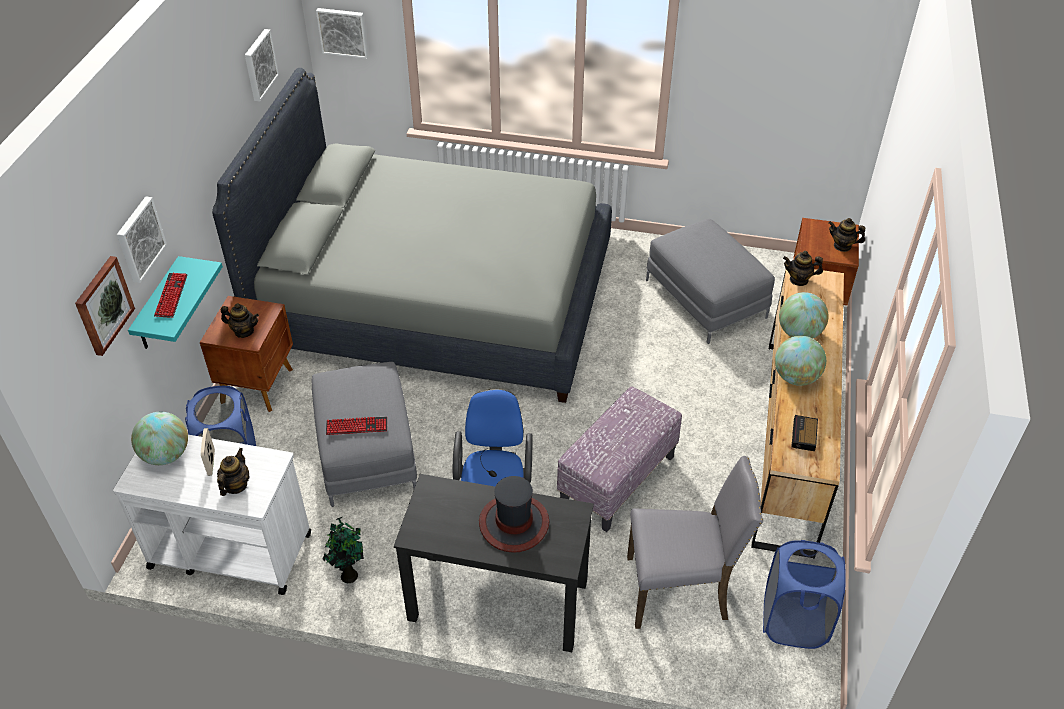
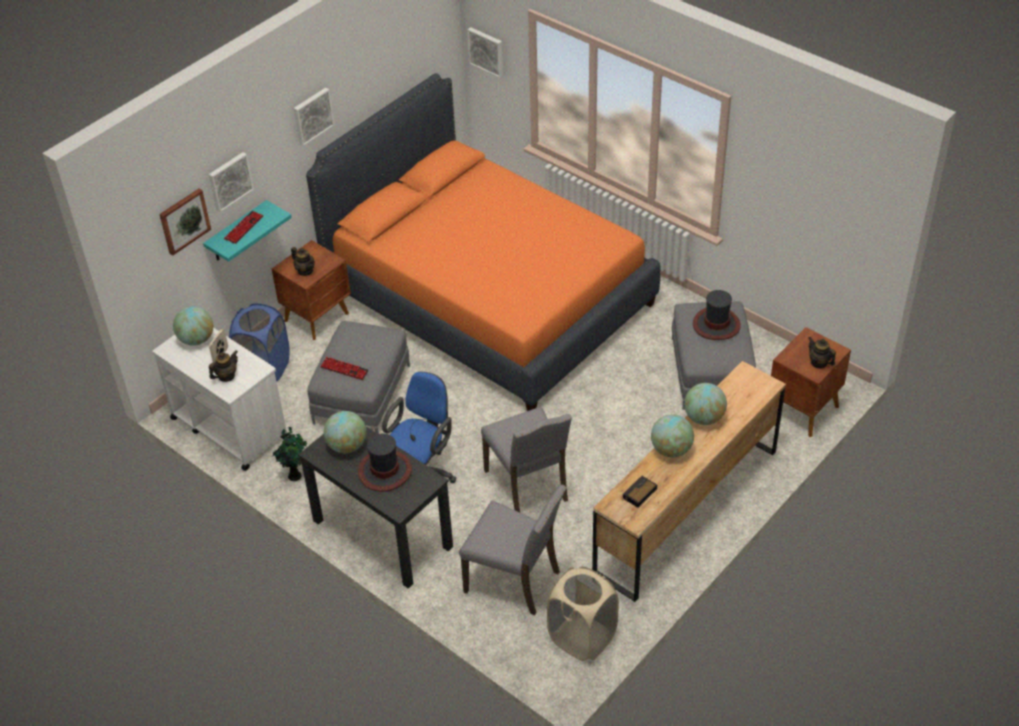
camera: 30 degrees right, 0 degrees up
(259, 64) = (392, 66): picture -> picture (312, 115)
(436, 301) = (489, 297): grey bed -> orange bed
(447, 511) = (347, 446): none -> globe
(618, 480) = (528, 486): ottoman -> grey chair
(709, 246) = (716, 325): none -> hat
(793, 622) = (582, 637): blue laundry basket -> beige laundry basket
(799, 280) = (742, 376): teapot -> none

